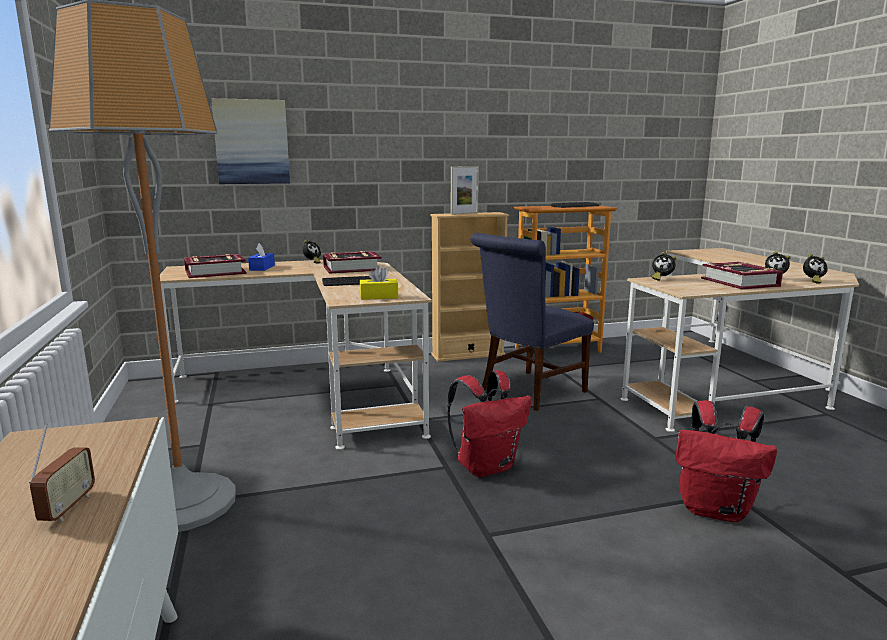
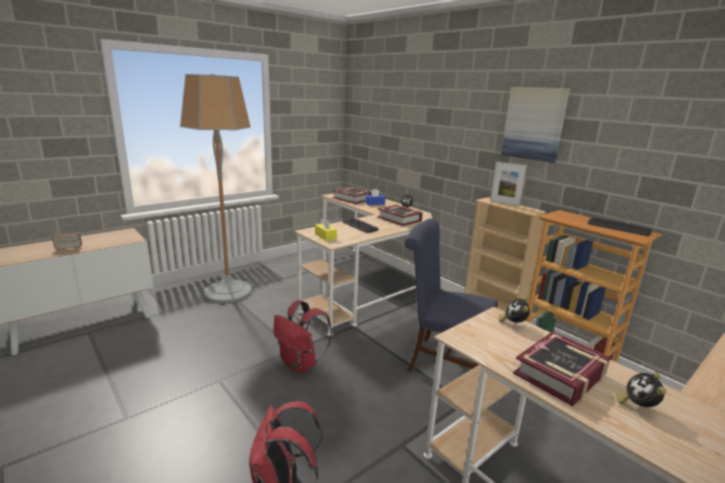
camera: 65 degrees right, 5 degrees up
(252, 142) = (398, 126): picture -> picture (534, 123)
(812, 281) = (666, 445): alarm clock -> none

